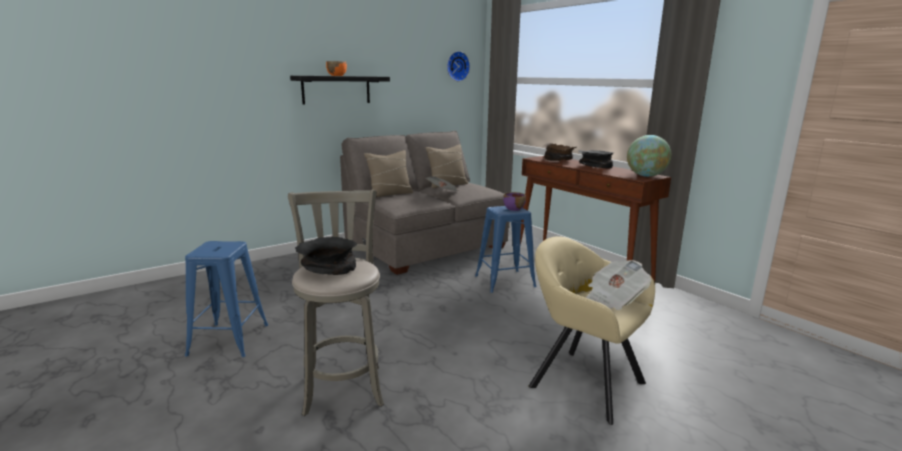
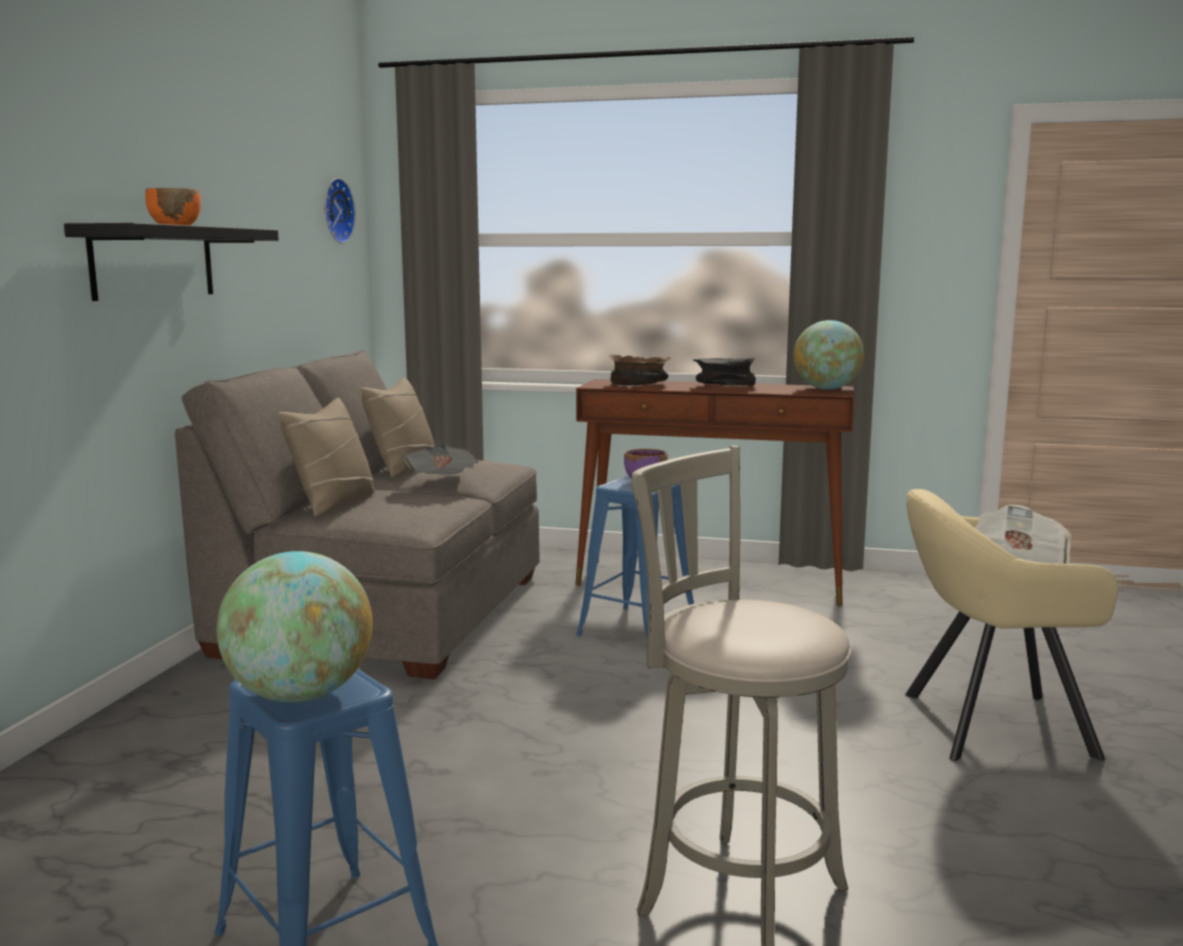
camera: 40 degrees left, 5 degrees down
(208, 250) = (301, 695): none -> globe
(328, 268) = (747, 625): black bowl -> none

